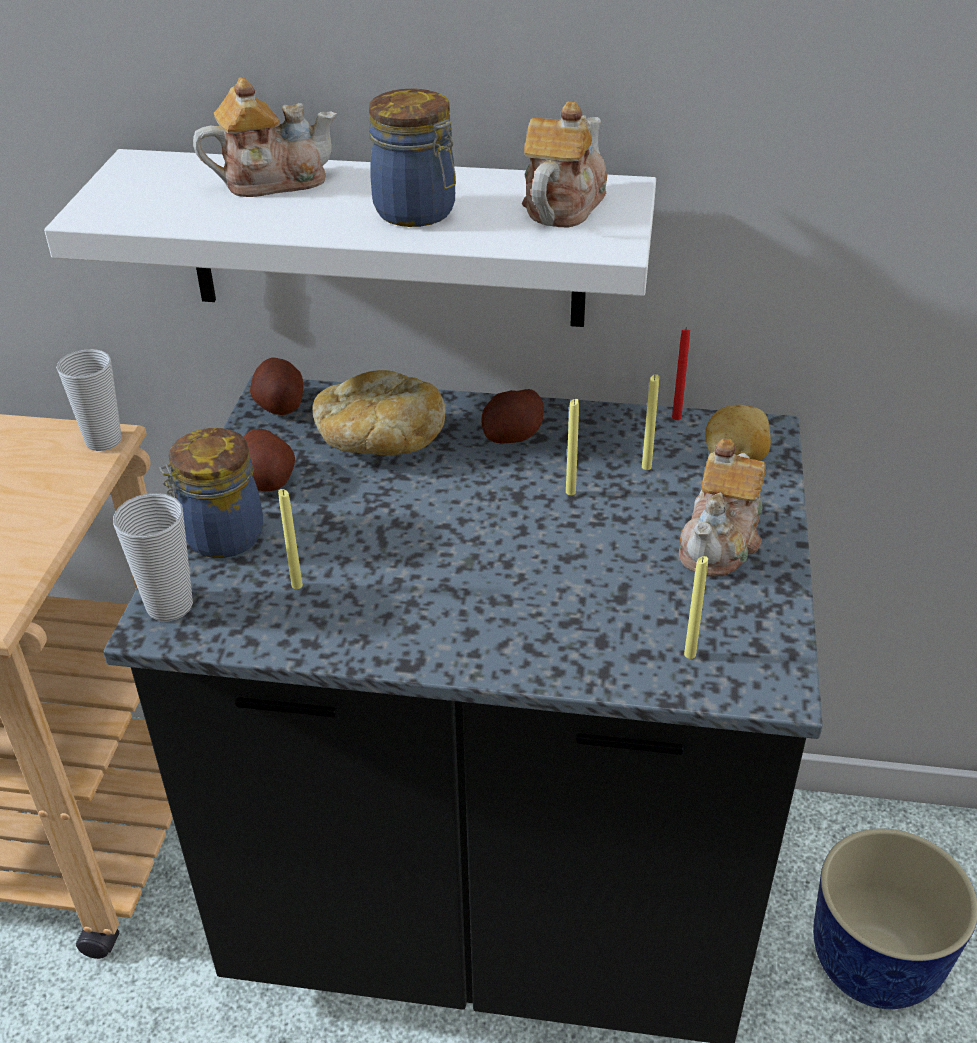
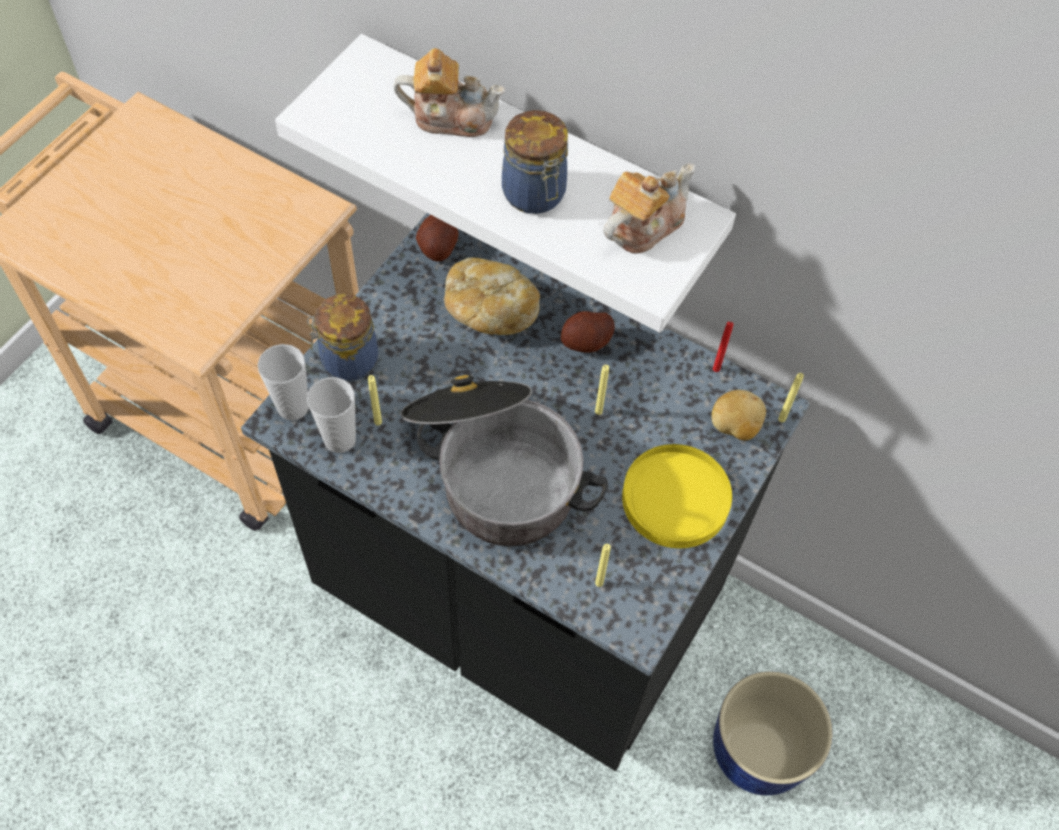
camera: 20 degrees right, 20 degrees up
(103, 441) = (321, 211): cup -> cup (340, 439)
(268, 480) = (399, 319): potato -> none
(480, 584) = (495, 468): none -> cooking pot
(646, 467) = (665, 409): yellow candle -> yellow candle (781, 419)
(720, 543) = (676, 499): teapot -> yellow plate

